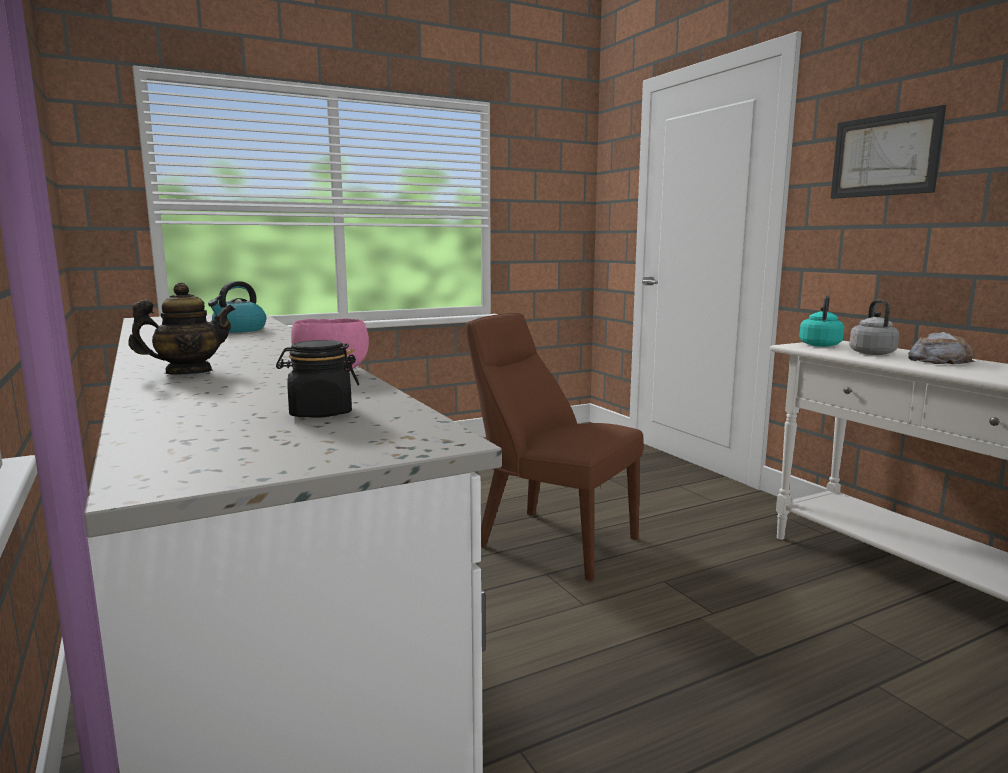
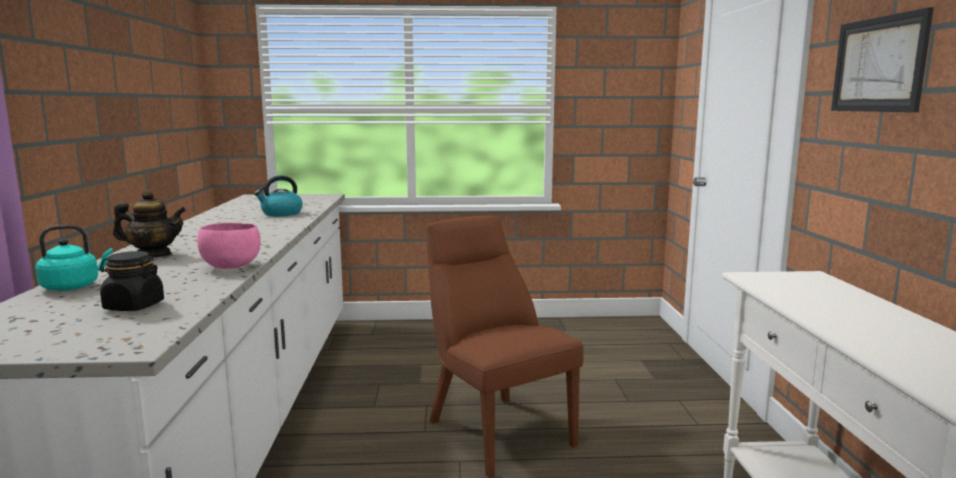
camera: 25 degrees right, 0 degrees up
(820, 344) = (780, 277): turquoise kettle -> turquoise kettle (74, 286)
(870, 353) = (813, 296): grey kettle -> none
(939, 360) = (874, 318): bread -> none

